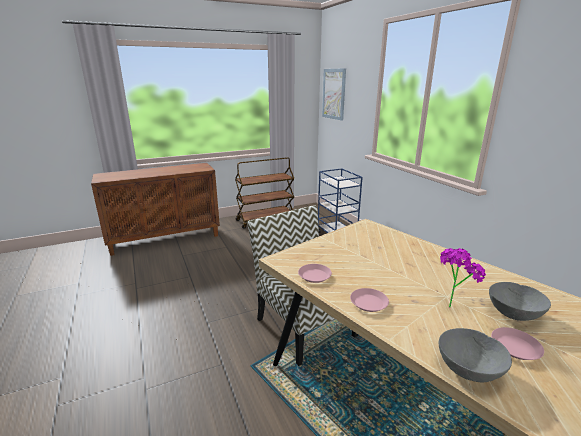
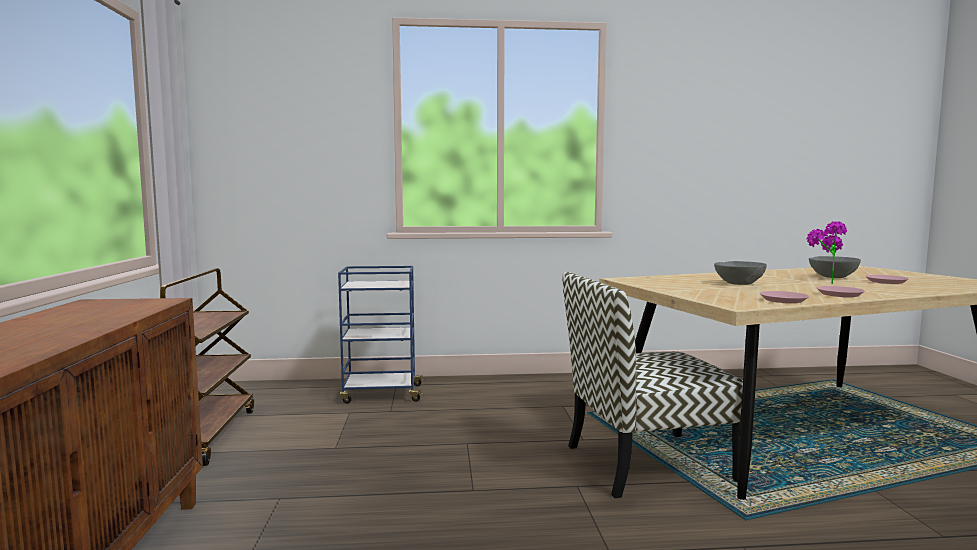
camera: 70 degrees left, 15 degrees down
(334, 94) = (254, 136): picture -> none
(468, 369) = (929, 290): grey bowl -> grey bowl (738, 283)

